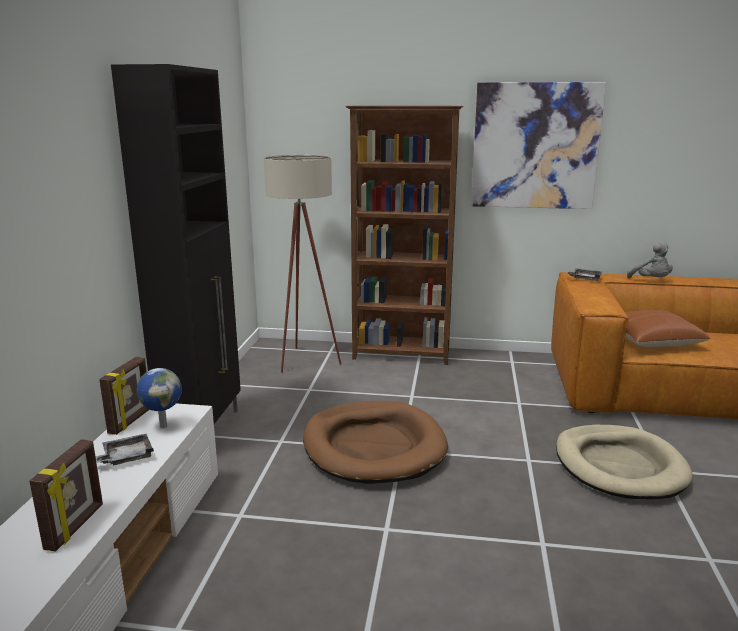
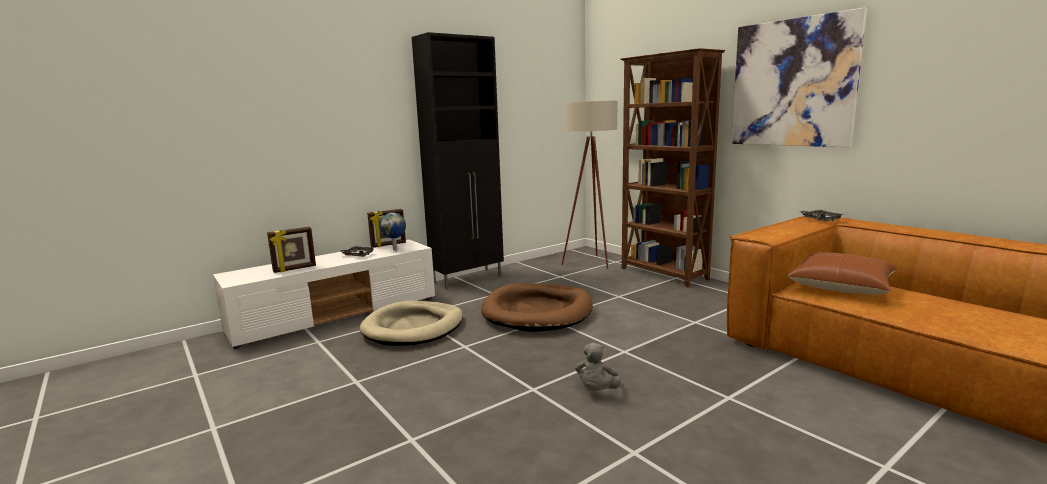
camera: 45 degrees right, 5 degrees down
(619, 466) = (692, 380): beige dog bed -> beige dog bed (413, 327)
(651, 281) = (902, 230): grey plush toy -> grey plush toy (597, 390)

